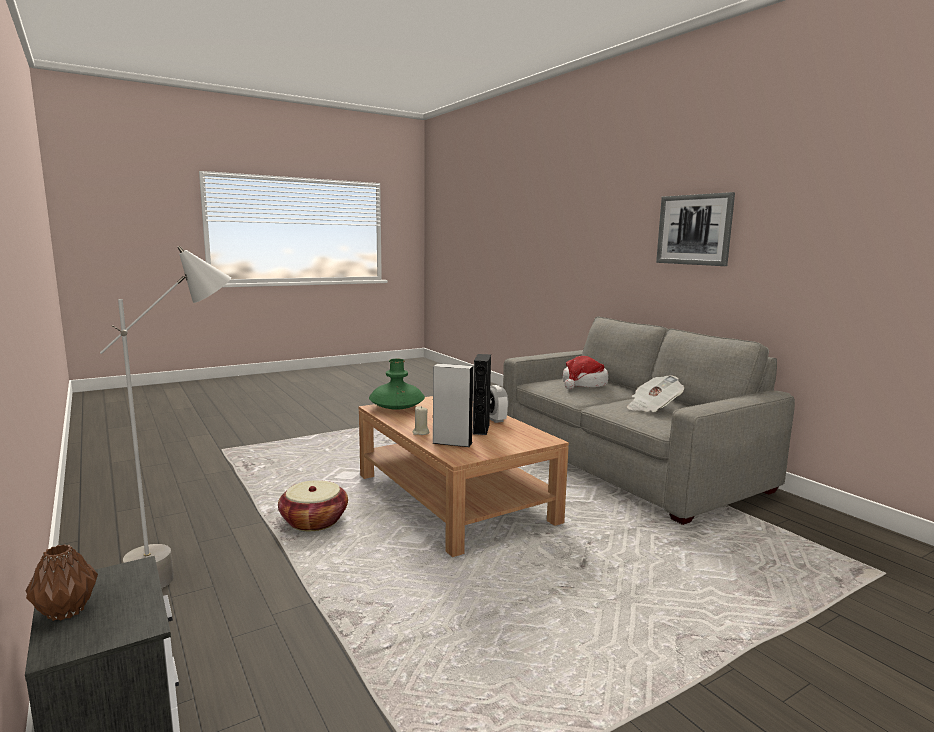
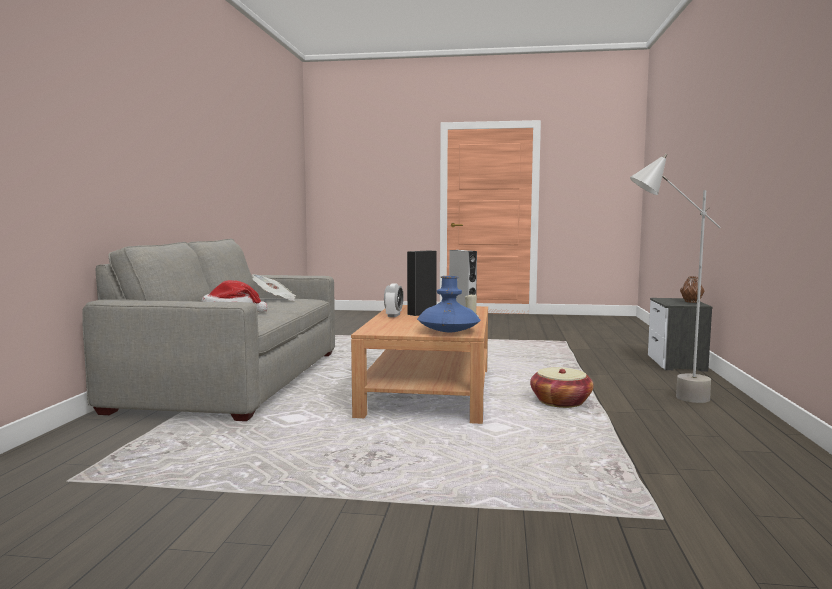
camera: 140 degrees left, 5 degrees down
(397, 407) = (448, 331): green vase -> blue vase
(694, 229) = (152, 140): picture -> none

